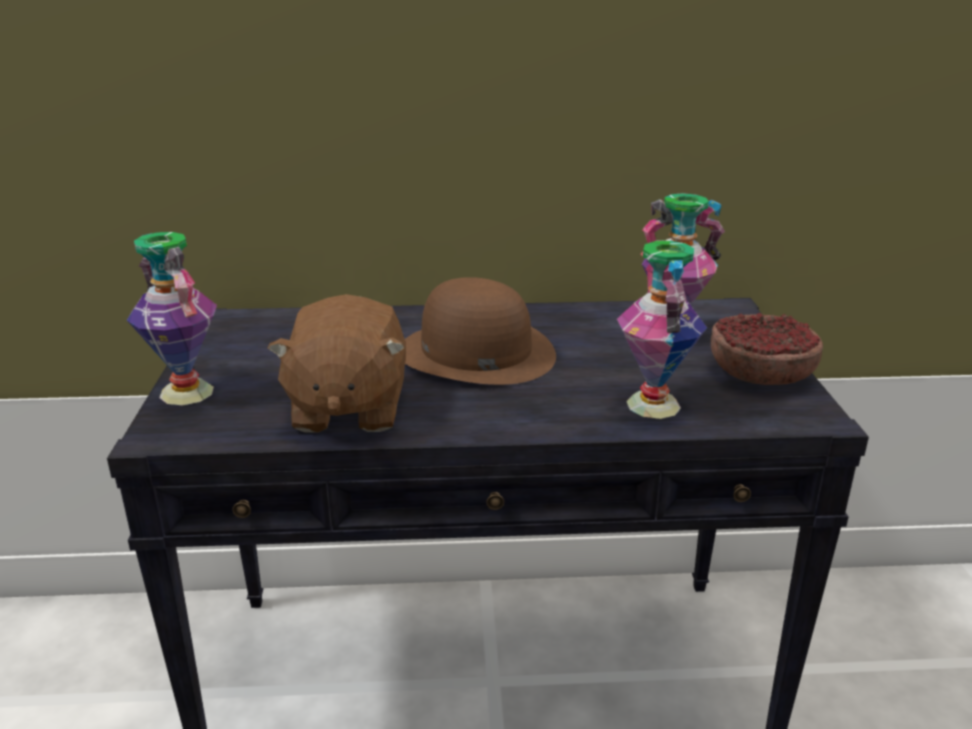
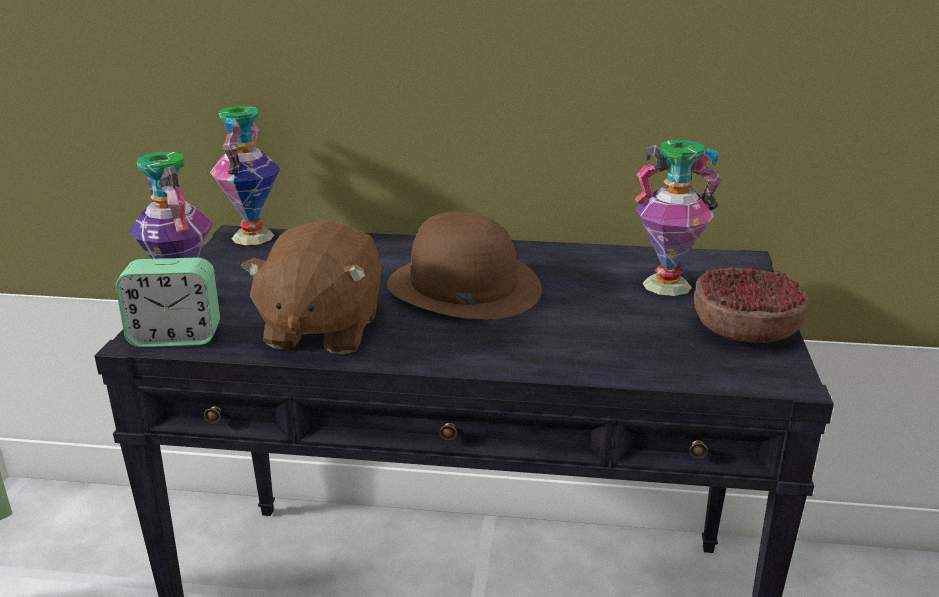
camera: 10 degrees right, 0 degrees up
(192, 430) = (175, 337): none -> alarm clock
(654, 404) = (620, 352): vase -> vase (254, 237)

